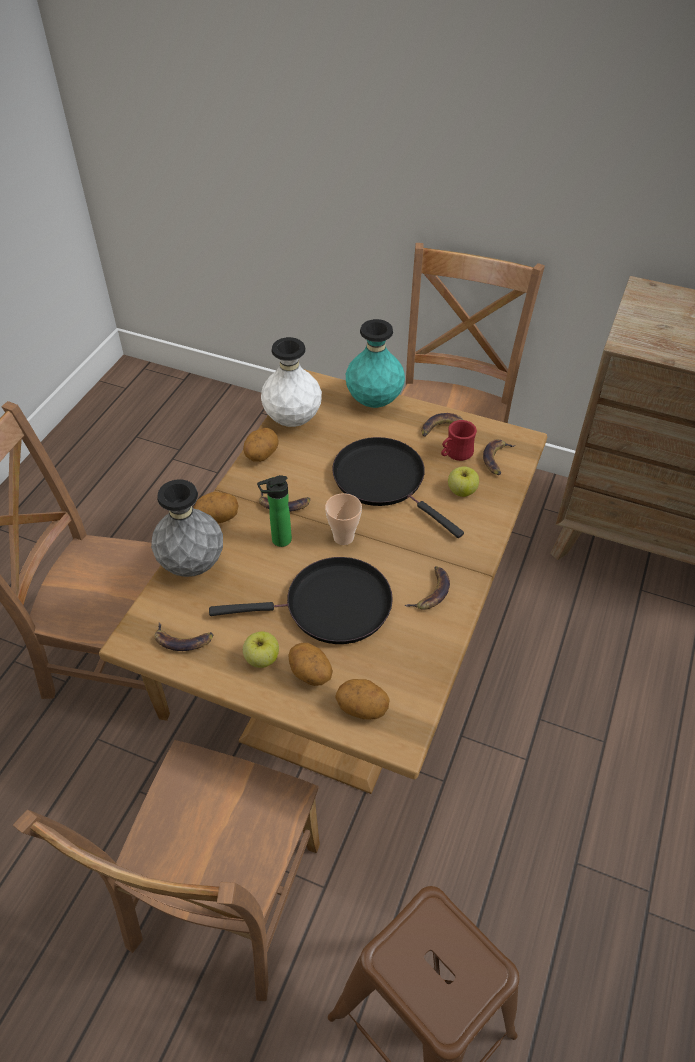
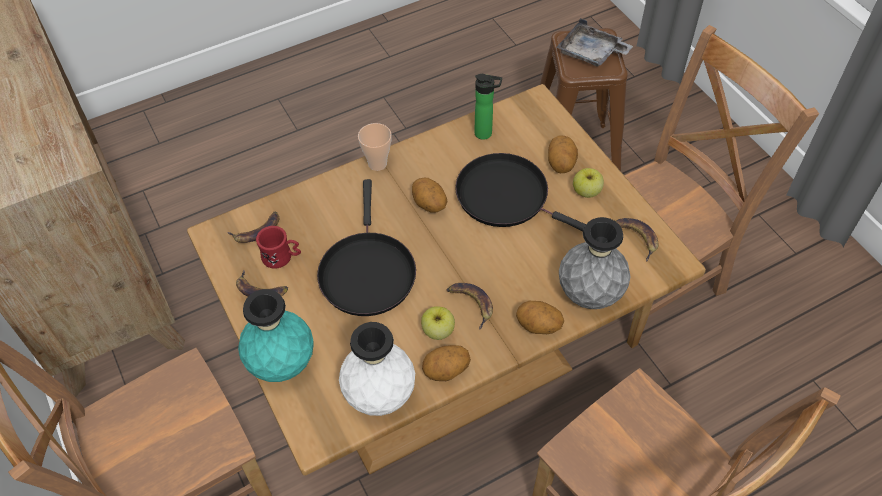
camera: 140 degrees left, 5 degrees up
(278, 540) = (503, 272): bottle -> bottle (486, 134)
(343, 537) = (449, 242): cup -> cup (377, 164)
(362, 708) = (544, 127): potato -> potato (429, 205)
(431, 592) = (429, 165): banana -> none
(437, 968) = (591, 53): none -> grey tray
(461, 491) = (318, 222): apple -> apple (438, 331)

